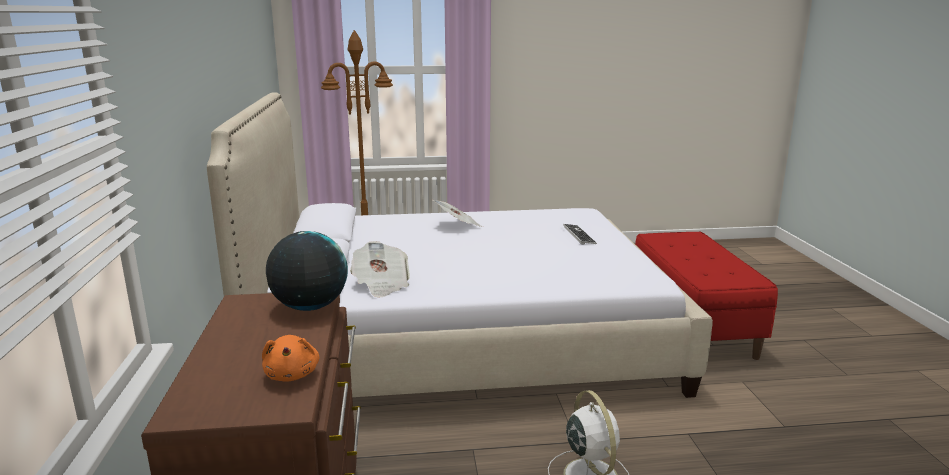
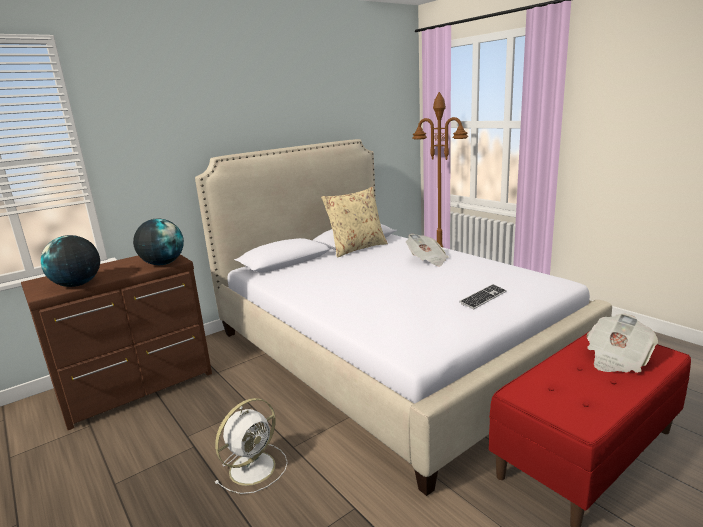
camera: 60 degrees right, 0 degrees up
(292, 374) = (77, 285): orange plush toy -> globe
(354, 237) = (357, 248): none -> beige pillow
(381, 284) = (289, 277): newspaper -> newspaper (616, 359)

